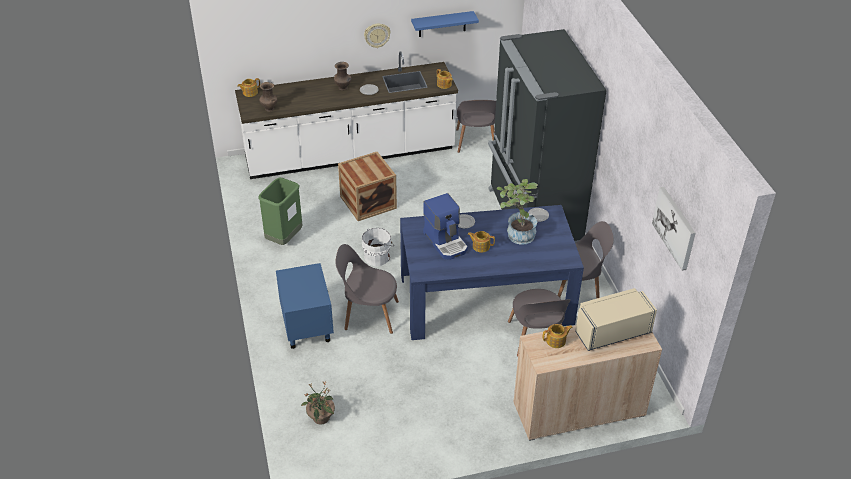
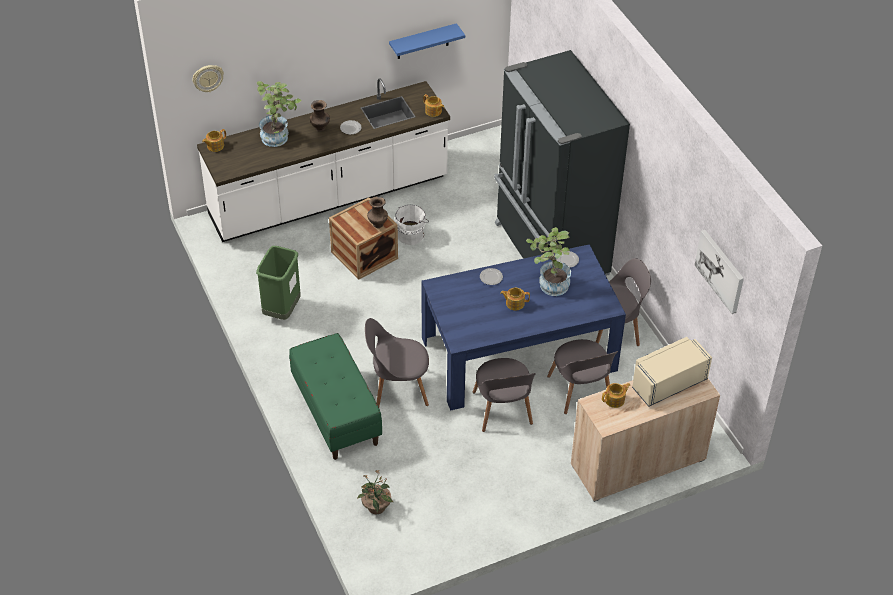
camera: 10 degrees left, 5 degrees up
(269, 109) = (243, 164): brown vase -> brown vase (377, 224)
(306, 91) = (279, 137): none -> potted plant
(307, 329) = (336, 413): blue nightstand -> green bench
(377, 35) = (352, 63): wall clock -> wall clock (208, 78)
(378, 256) = (391, 319): white bucket -> white bucket (411, 234)
(446, 242) = (477, 302): coffee machine -> none
(475, 142) = (468, 165): grey chair -> grey chair (502, 410)

